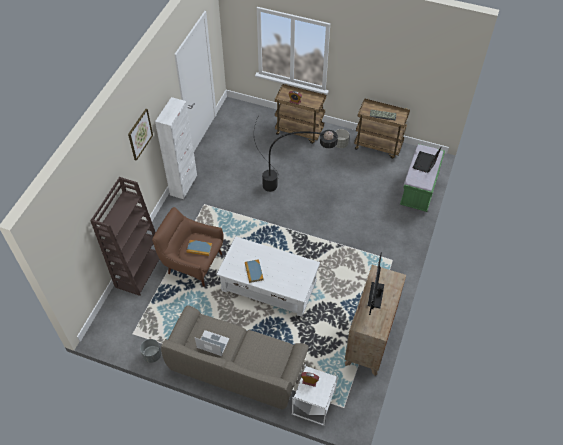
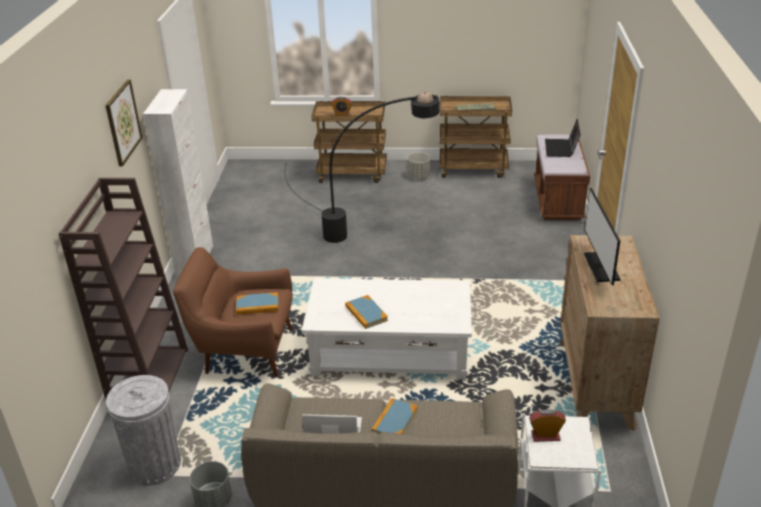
camera: 15 degrees left, 20 degrees down
(129, 326) = (155, 465): none -> grey trash can
(245, 345) = (394, 421): none -> book
(419, 189) = (558, 200): green bench -> brown bench

